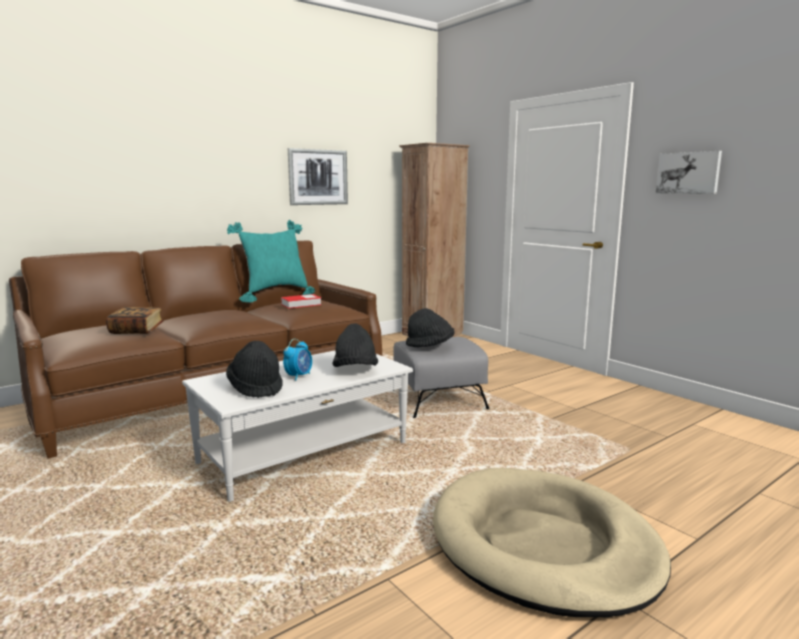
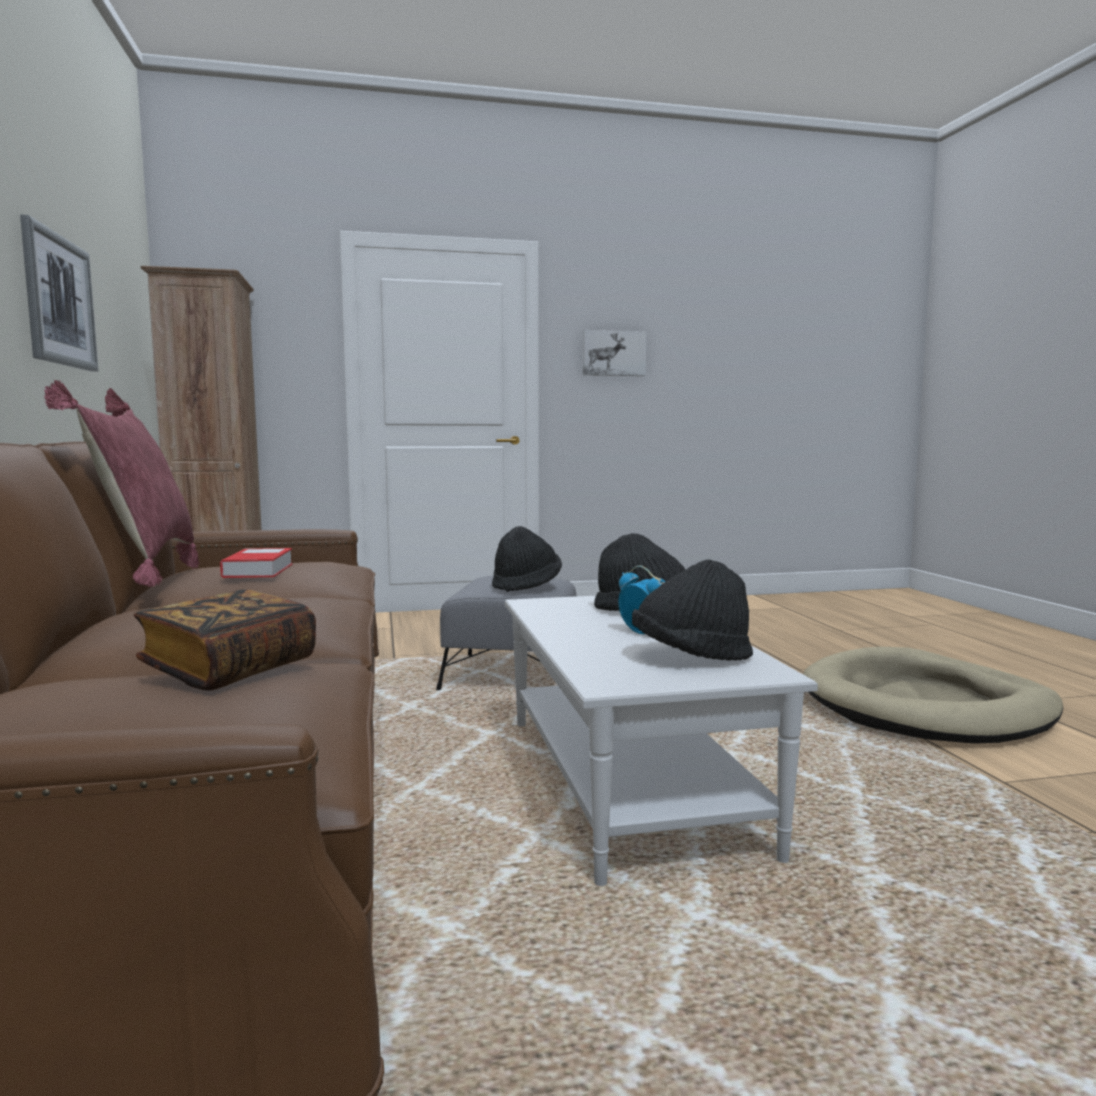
camera: 65 degrees left, 5 degrees down
(274, 300) = (139, 582): turquoise pillow -> red pillow

